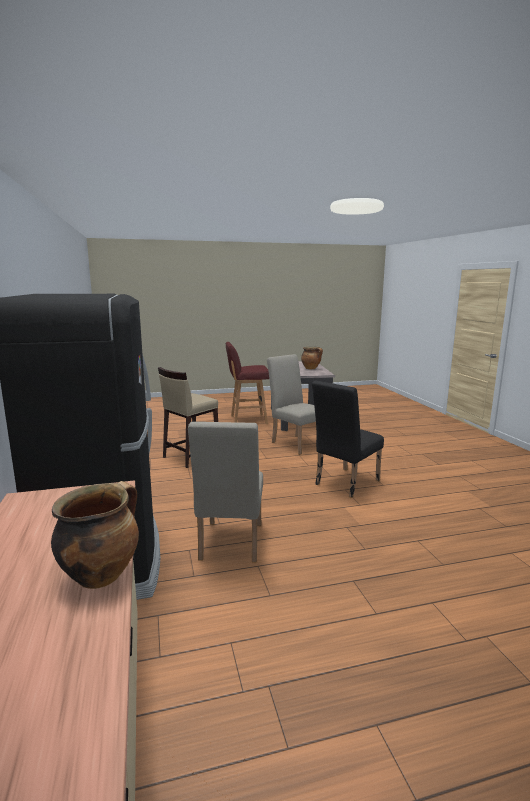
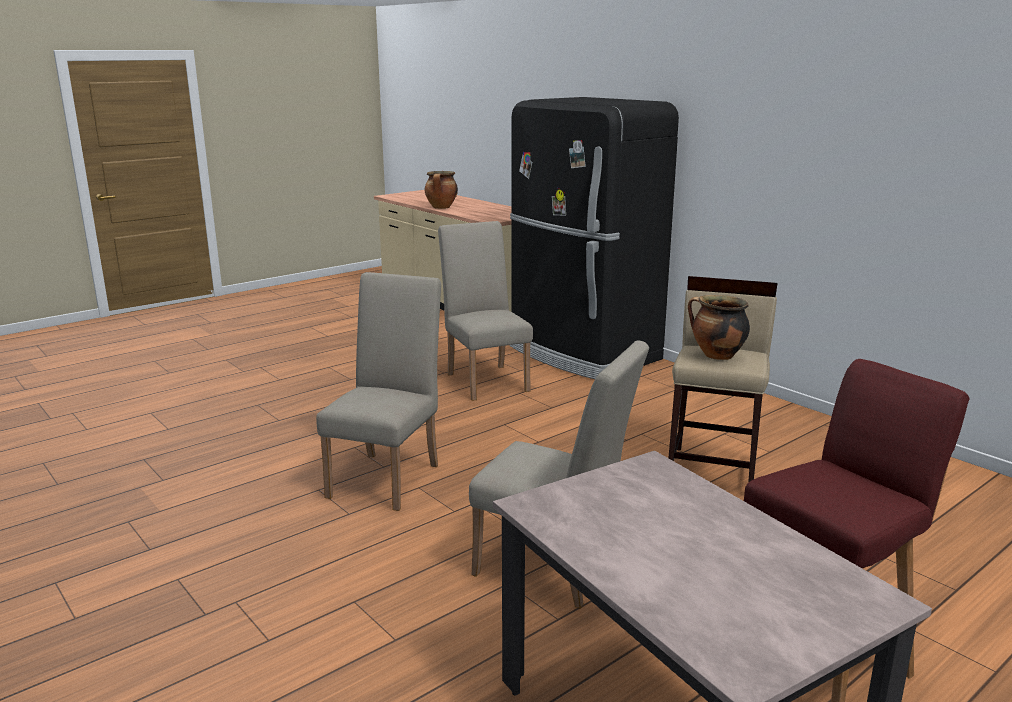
camera: 155 degrees right, 5 degrees up
(311, 368) = (633, 549): cooking pot -> cooking pot (716, 356)
(344, 484) = (389, 476): black chair -> beige chair

